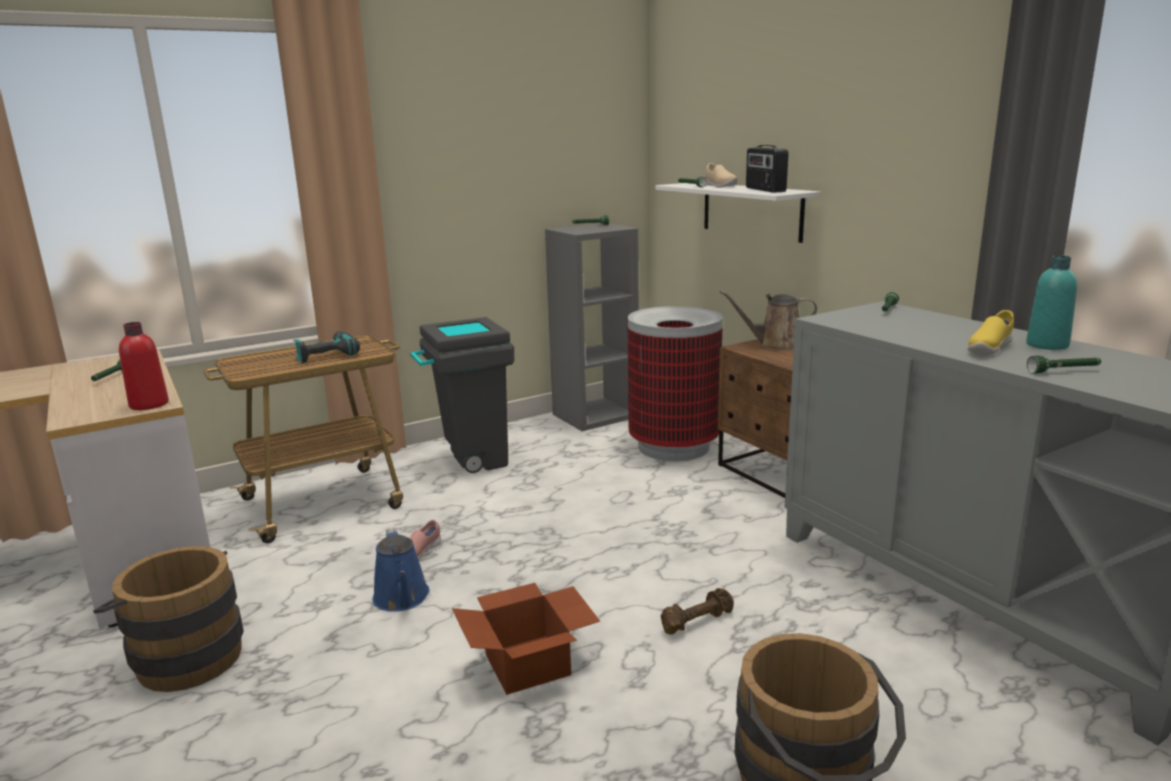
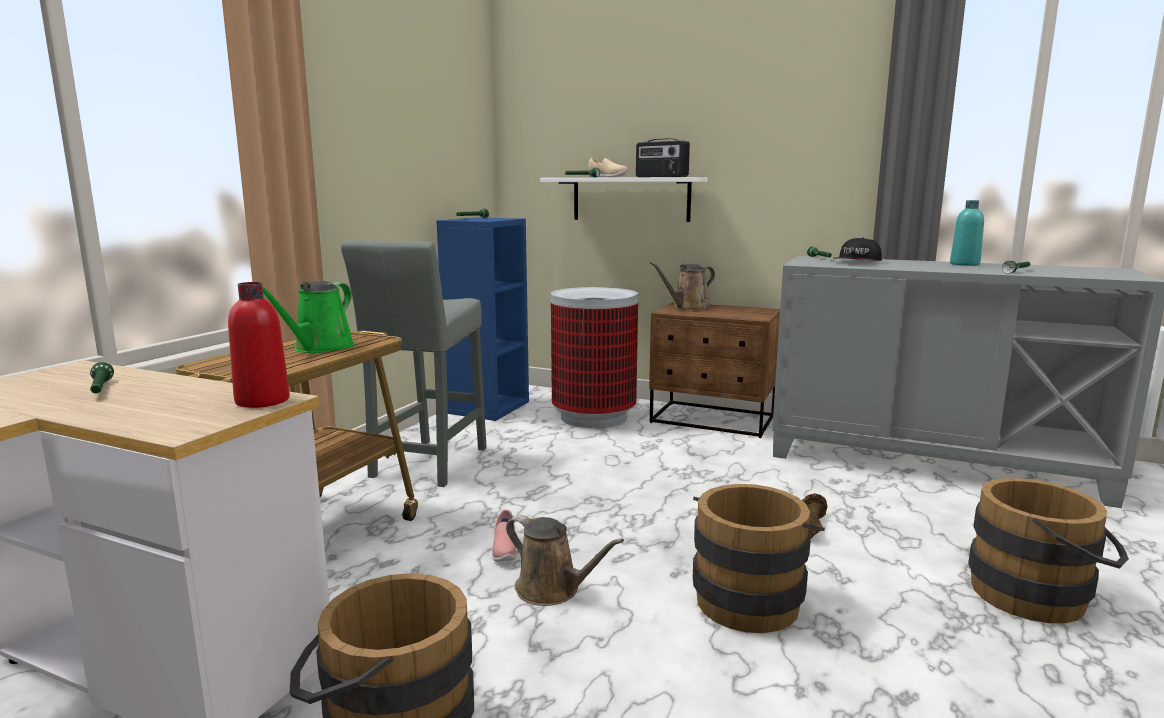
camera: 35 degrees left, 5 degrees down
(326, 354) = (320, 348): power drill -> green watering can
(402, 599) = (552, 590): blue watering can -> brown watering can
(471, 462) = (427, 465): grey trash can -> grey stool
(530, 664) = (750, 597): cardboard box -> brown bucket
(596, 415) = (488, 407): grey bookcase -> blue bookcase
(909, 323) = (858, 262): none -> cap
(988, 349) = (946, 267): yellow shoe -> none

